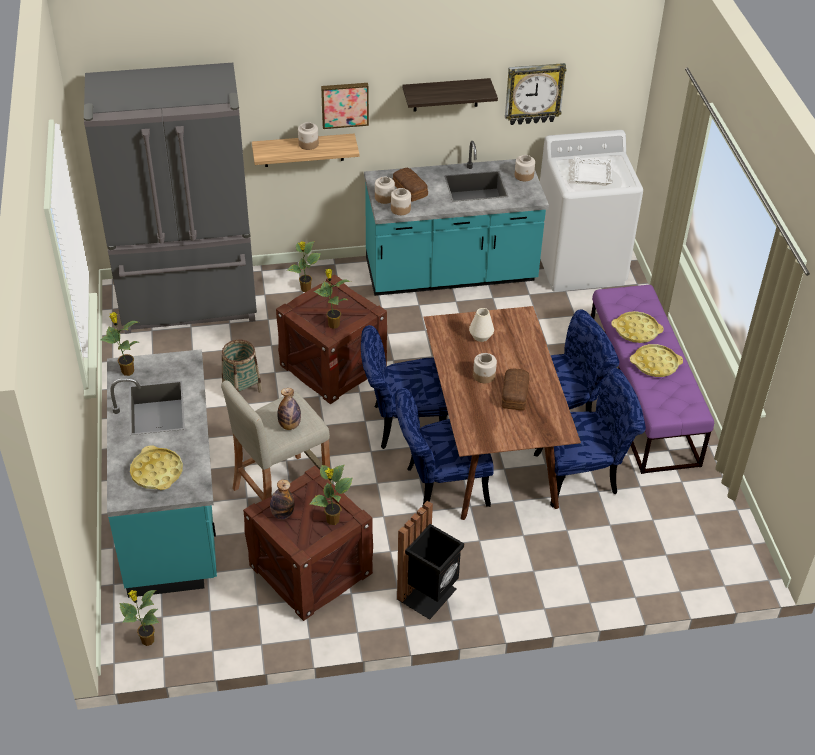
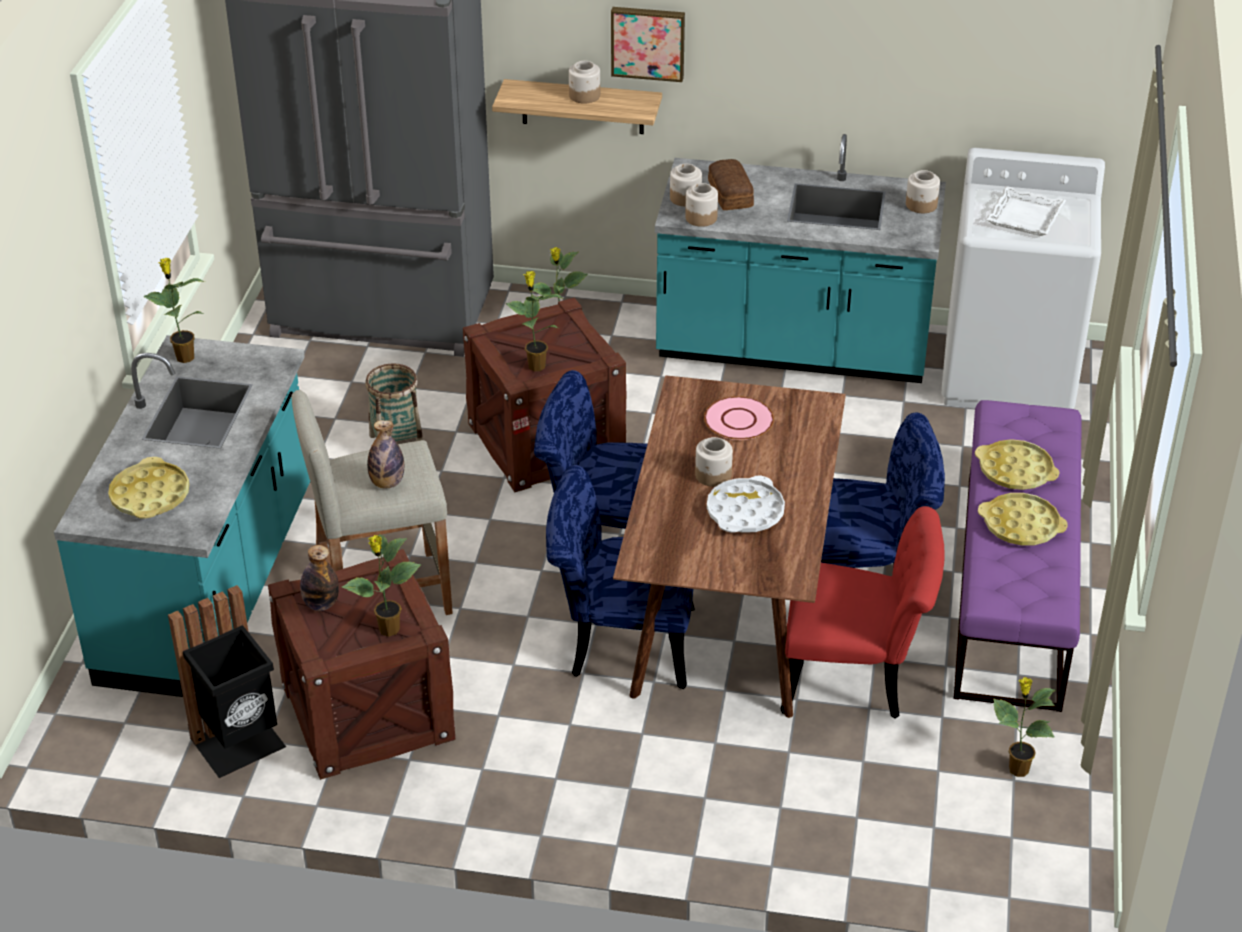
camera: 20 degrees right, 5 degrees down
(146, 640) = (87, 749): potted plant -> potted plant (1017, 769)
(429, 595) = (525, 791): black trash can -> black trash can (240, 745)
(446, 95) = (809, 52): shelf -> none
(481, 336) = (739, 420): white vase -> pink plate
(514, 395) = (745, 512): bread -> white tray
(534, 93) = (954, 73): wall clock -> none
(583, 475) = (857, 679): blue chair -> red chair

